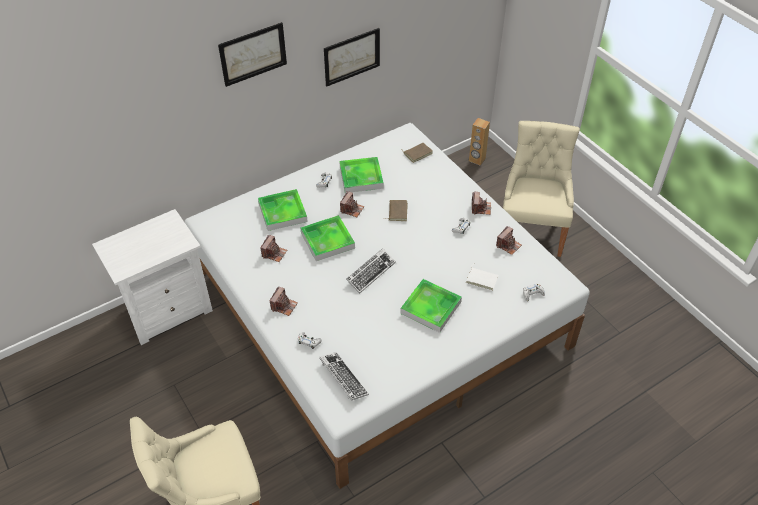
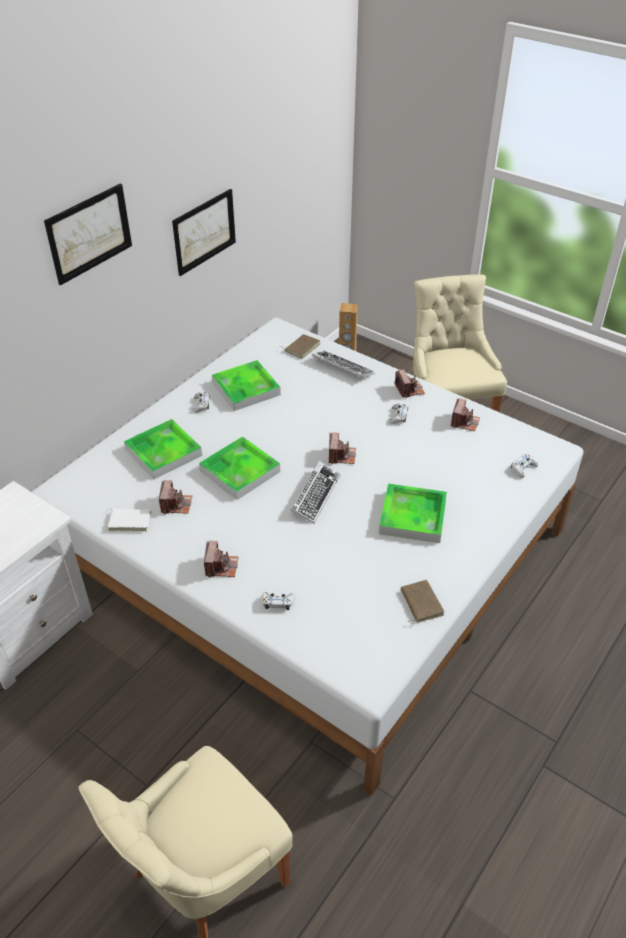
camera: 20 degrees left, 5 degrees down
(343, 378) = (347, 636): keyboard -> keyboard (342, 368)
(352, 209) = (253, 427): camera -> camera (341, 456)
(397, 211) = (311, 417): brown book -> brown book (420, 603)
(482, 279) = (456, 467): white book -> white book (130, 520)

